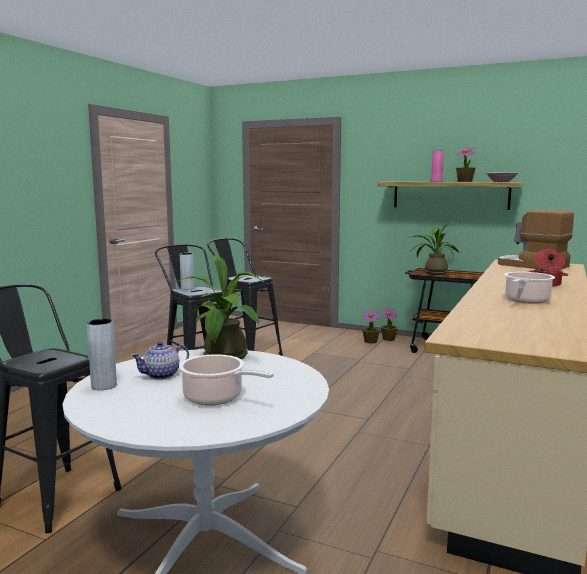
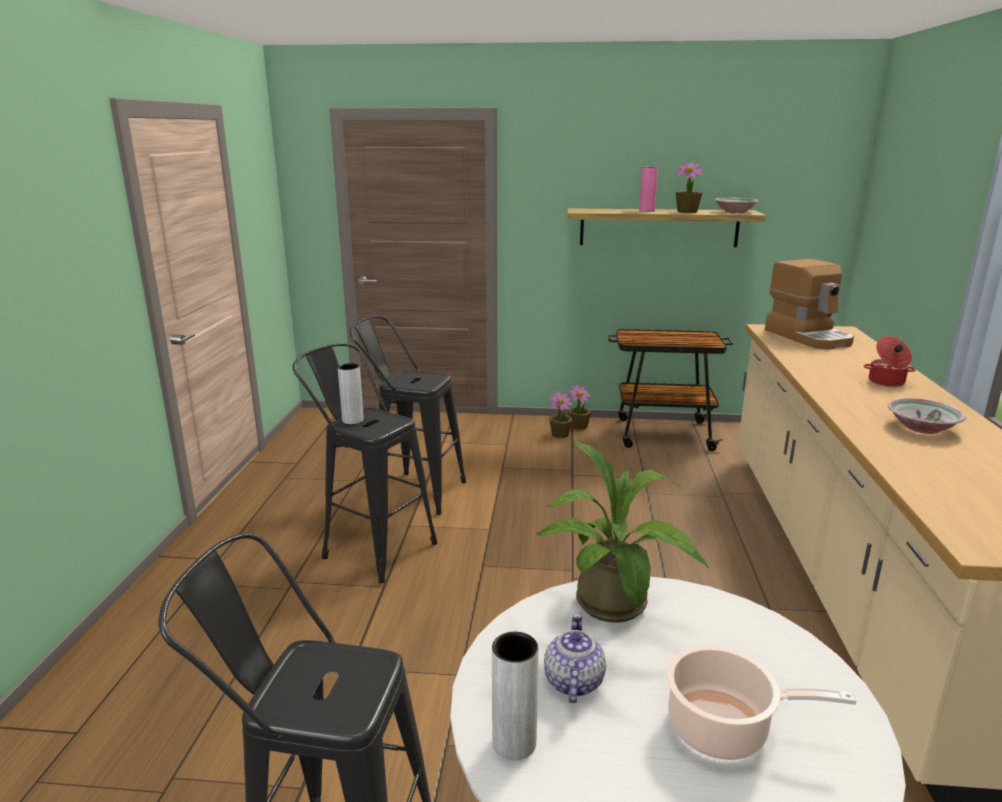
camera: 20 degrees left, 10 degrees up
(162, 375) = (573, 682): teapot -> teapot turned 150 degrees clockwise
(432, 273) = (647, 339): potted plant -> none
(526, 301) = (921, 428): cooking pot -> bowl
(532, 266) = (809, 337): coffee machine -> coffee machine turned 135 degrees counterclockwise

